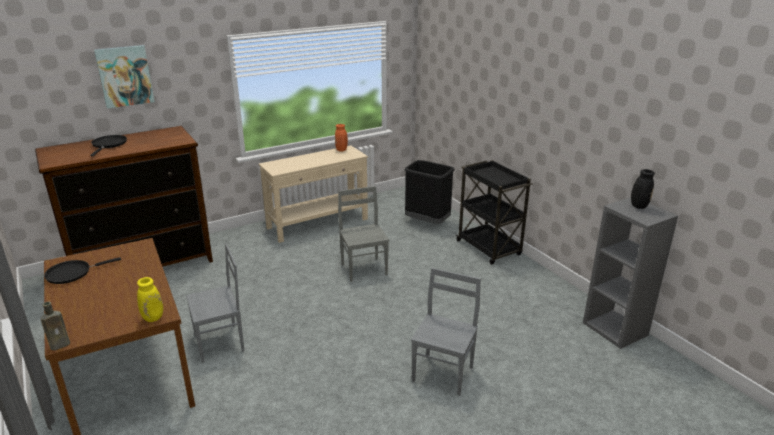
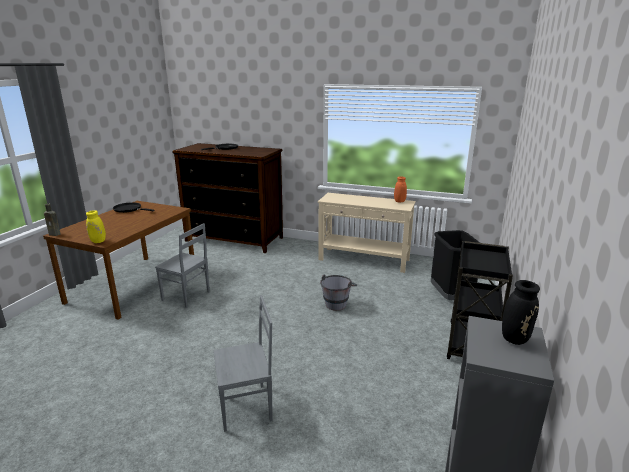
camera: 50 degrees right, 5 degrees down
(125, 76) = (252, 105): picture -> none
(364, 269) = (337, 303): grey chair -> grey bucket

